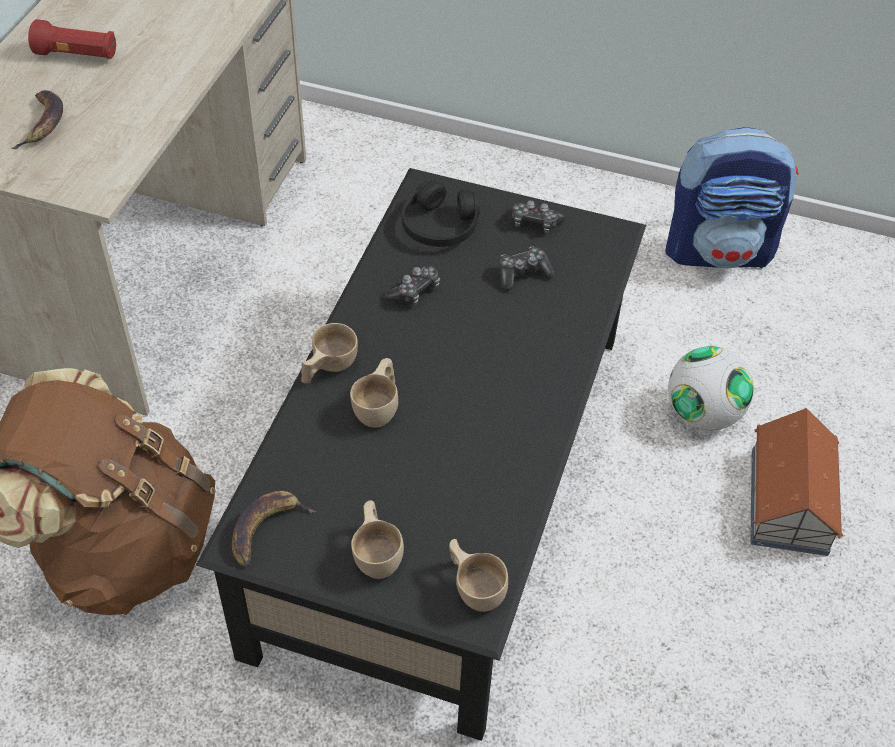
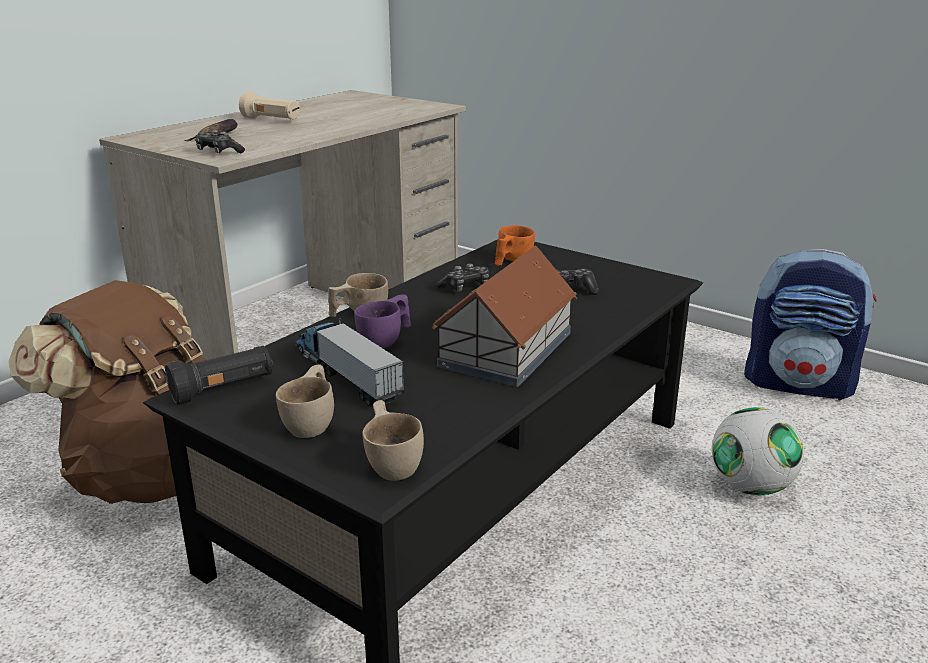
camera: 20 degrees right, 25 degrees down
(77, 55) = (271, 120): red flashlight -> beige flashlight
(266, 529) = (223, 389): banana -> black flashlight
(370, 475) = (346, 374): none -> toy truck
(379, 407) = (386, 339): beige cup -> purple cup
(439, 226) = (511, 260): black headphones -> orange cup
(534, 223) = (596, 268): game controller -> game controller (218, 152)
(788, 502) = (832, 573): toy house -> toy house (504, 349)

